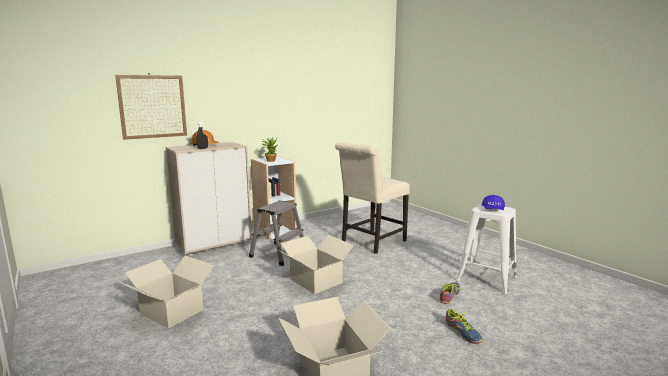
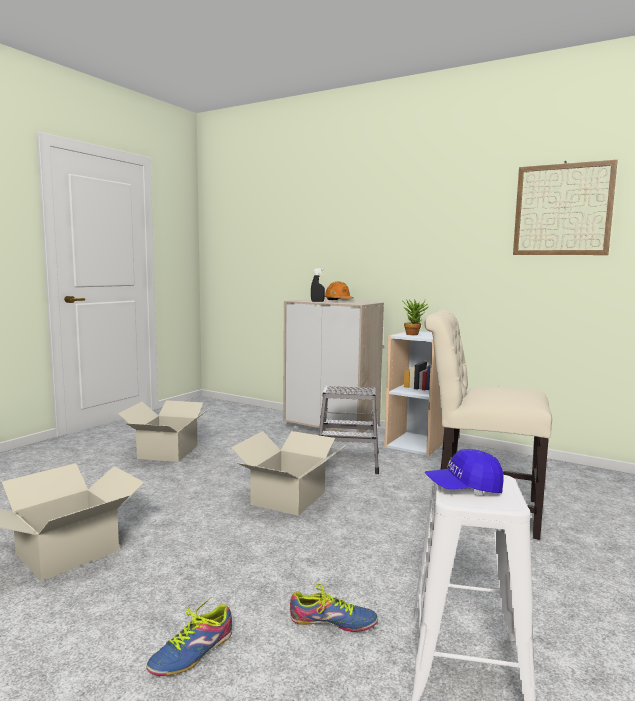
camera: 65 degrees right, 5 degrees down
(152, 105) = (306, 251): picture -> picture (562, 208)

